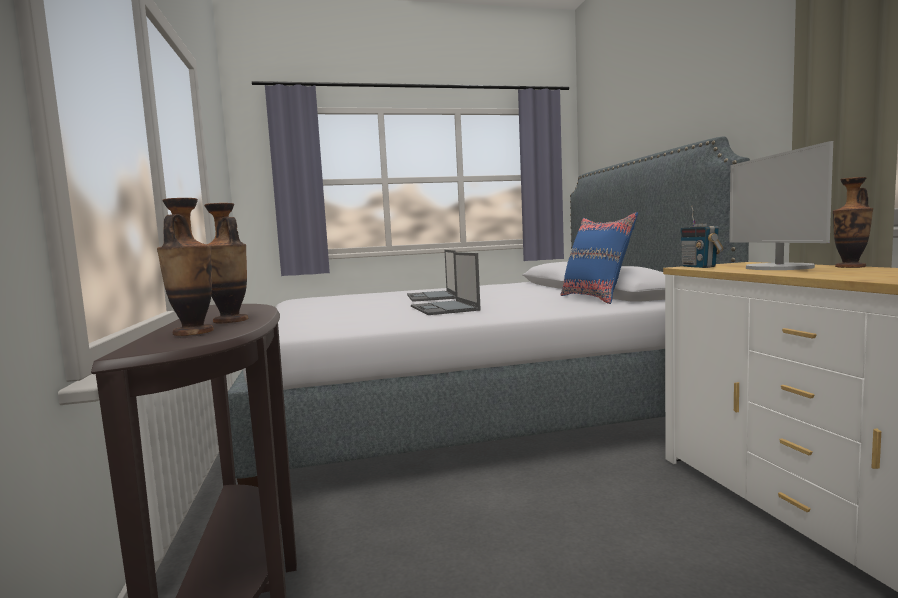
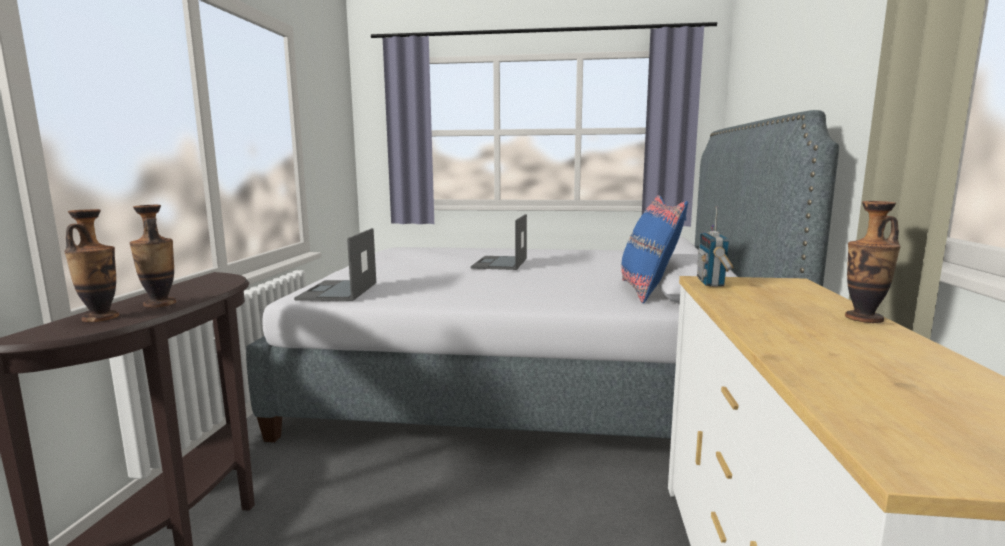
camera: 20 degrees right, 5 degrees up
(444, 308) = (479, 284): laptop -> laptop (338, 291)
(778, 268) = (779, 303): monitor -> none

